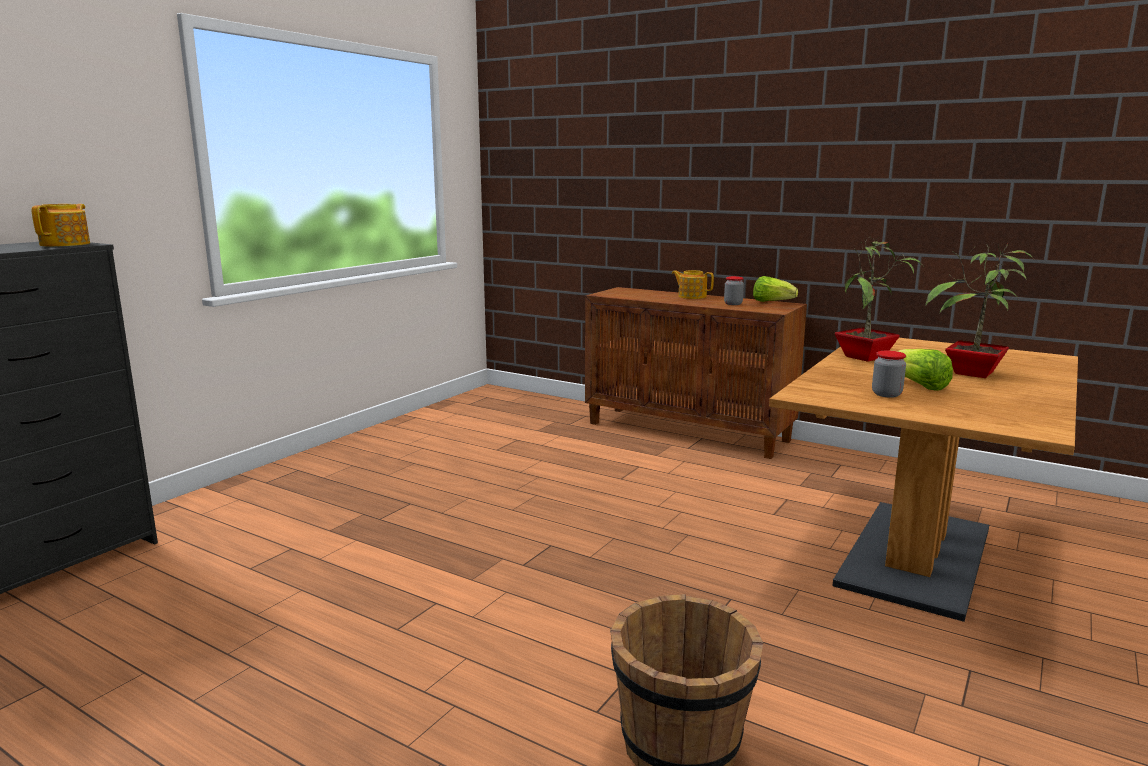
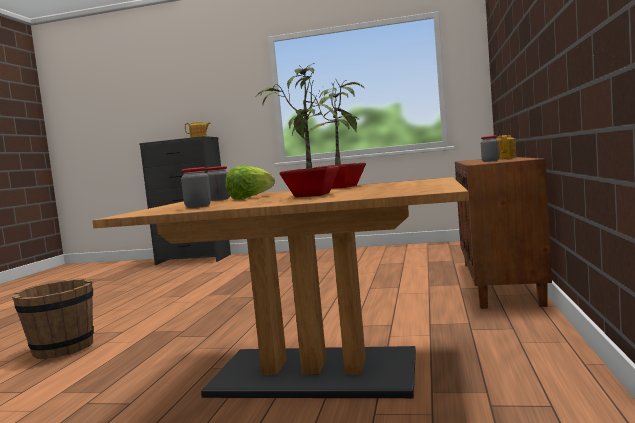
camera: 70 degrees right, 10 degrees down
(772, 302) = (525, 159): lettuce -> none
(1001, 406) = (198, 207): none -> jar

